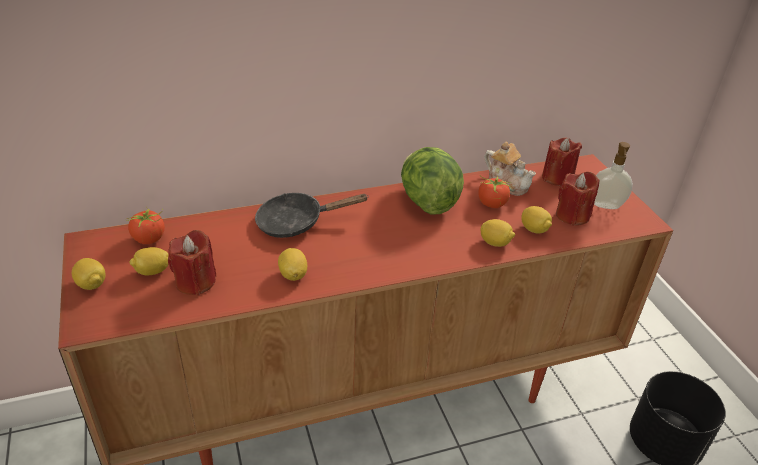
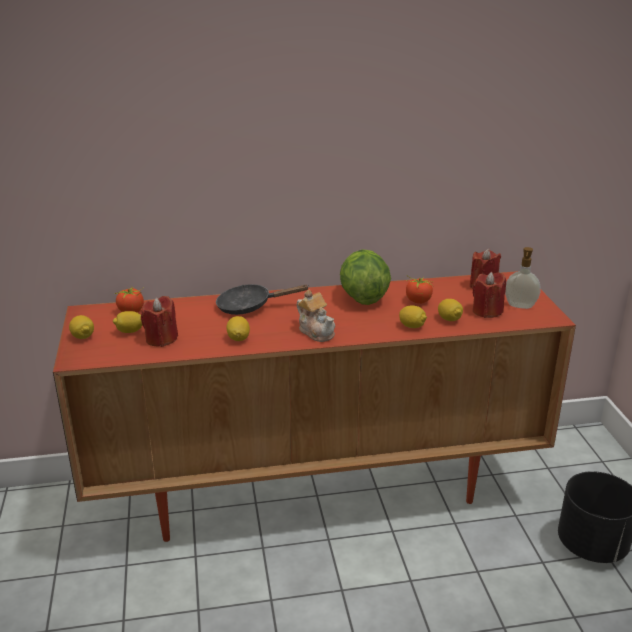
camera: 10 degrees right, 10 degrees down
(507, 183) = (436, 288): teapot -> teapot (316, 331)

